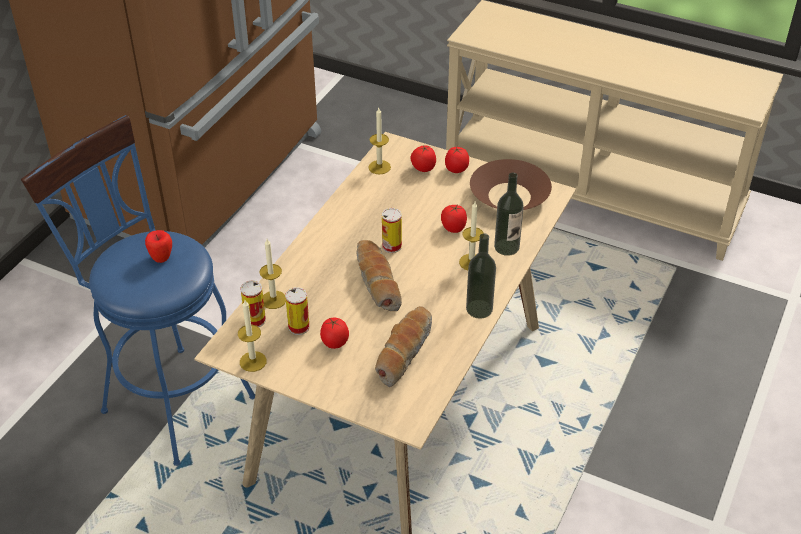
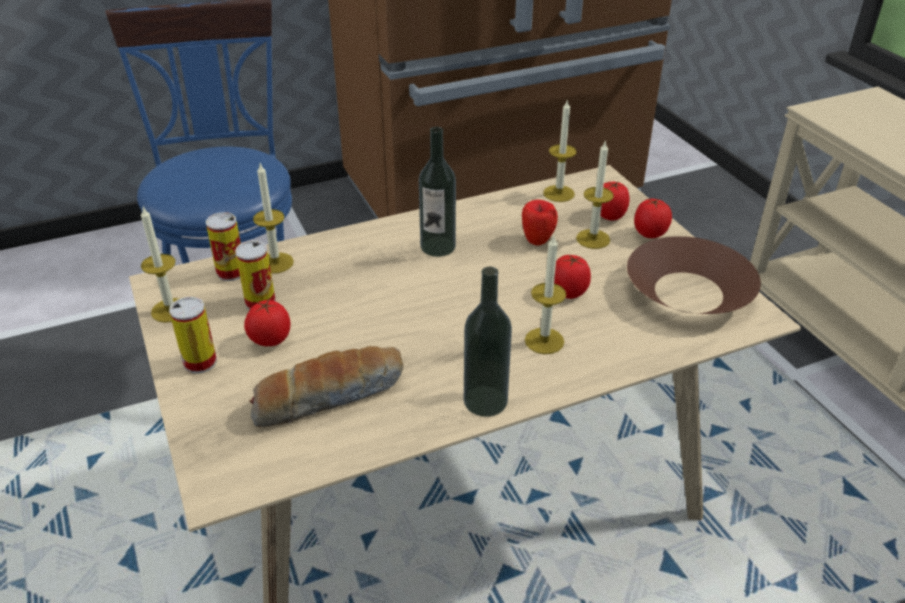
camera: 40 degrees right, 5 degrees down
(161, 258) = (228, 173): apple -> apple (537, 240)
(376, 282) = (402, 302): bread -> none
(392, 246) = (469, 275): can -> can (200, 362)
(430, 188) = (593, 239): none -> candle
(506, 247) = (614, 348): bottle -> bottle (438, 246)

